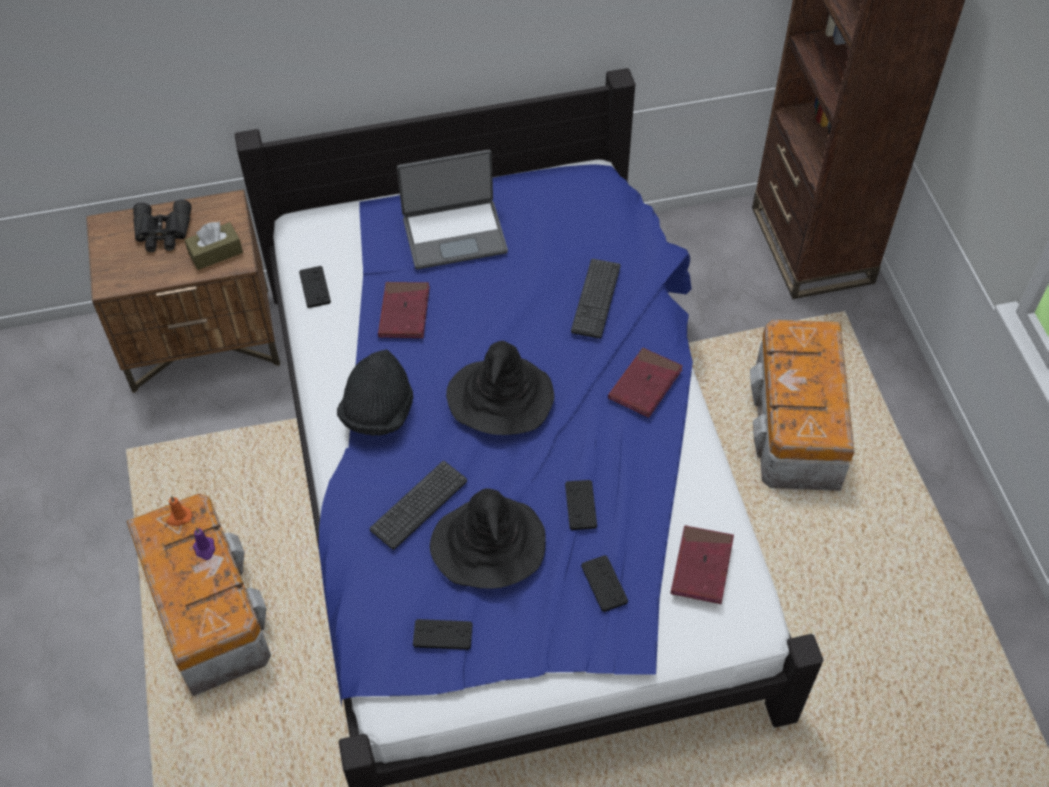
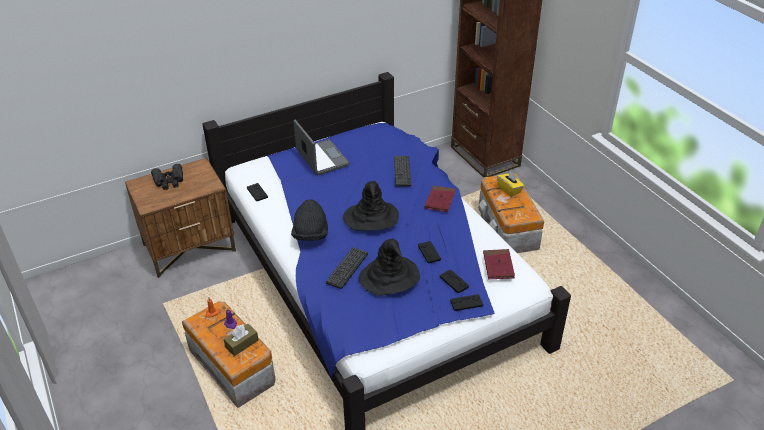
camera: 15 degrees left, 15 degrees down
(215, 253) = (201, 185): brown tissue box -> brown tissue box (242, 344)
(404, 312) = (308, 193): red book -> none
(442, 635) = (381, 319): black game controller -> black game controller (466, 303)
(454, 234) = (321, 158): laptop -> laptop turned 90 degrees counterclockwise
(812, 361) = (509, 189): none -> yellow tissue box

